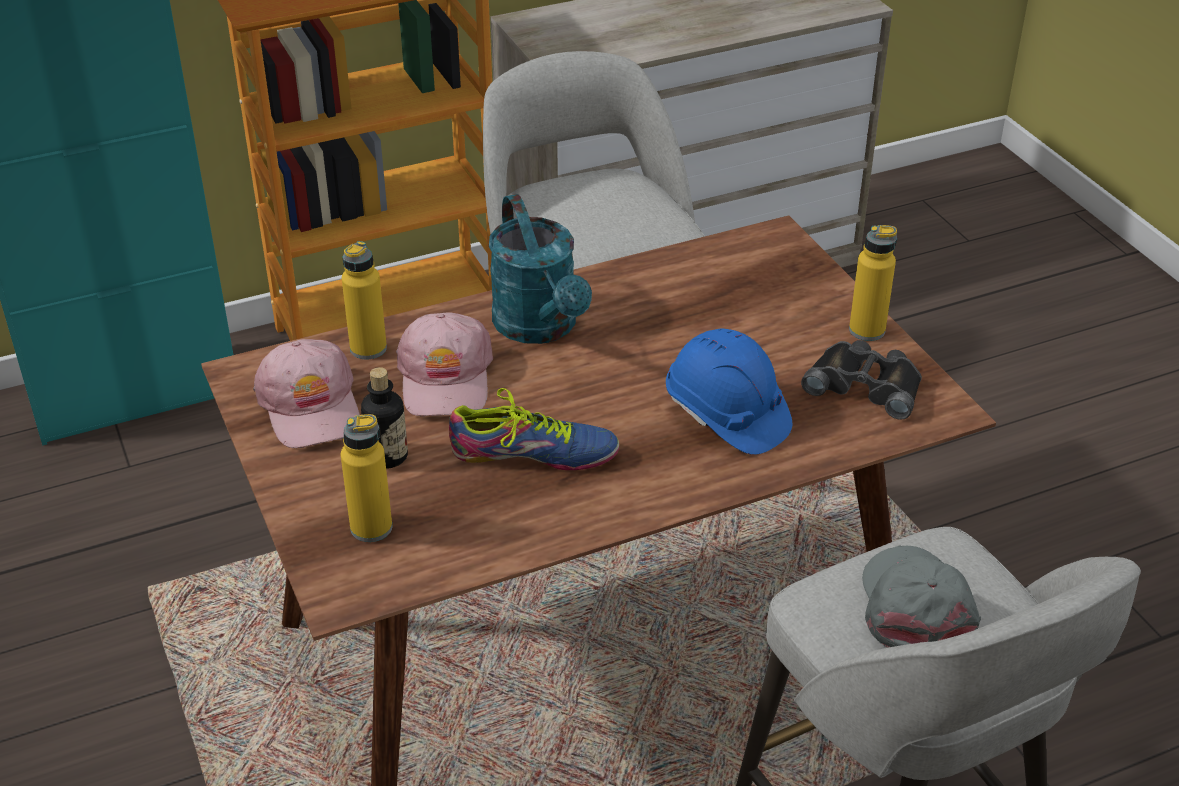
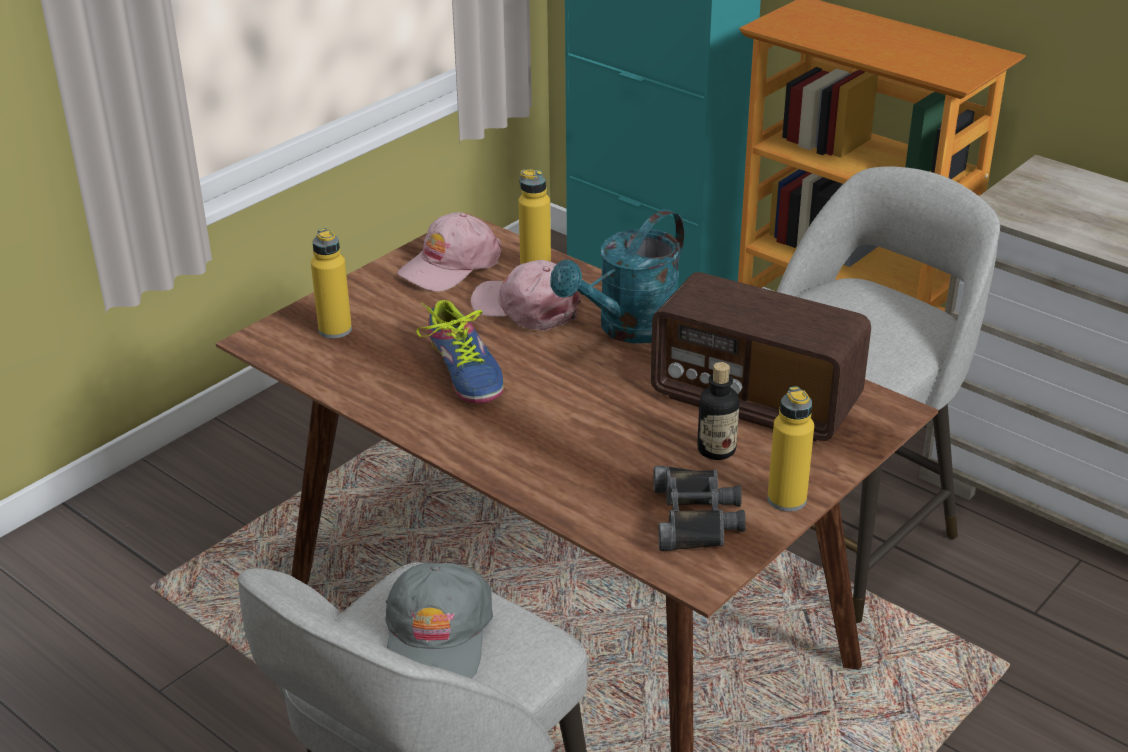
camera: 65 degrees right, 5 degrees down
(387, 456) = (416, 312): bottle -> bottle (716, 450)
(445, 378) = (526, 307): pink cap -> pink cap turned 60 degrees clockwise
(714, 297) = (755, 400): none -> radio
(726, 415) = (587, 449): blue hard hat -> none
(915, 607) = (437, 637): grey cap -> grey cap turned 120 degrees clockwise

